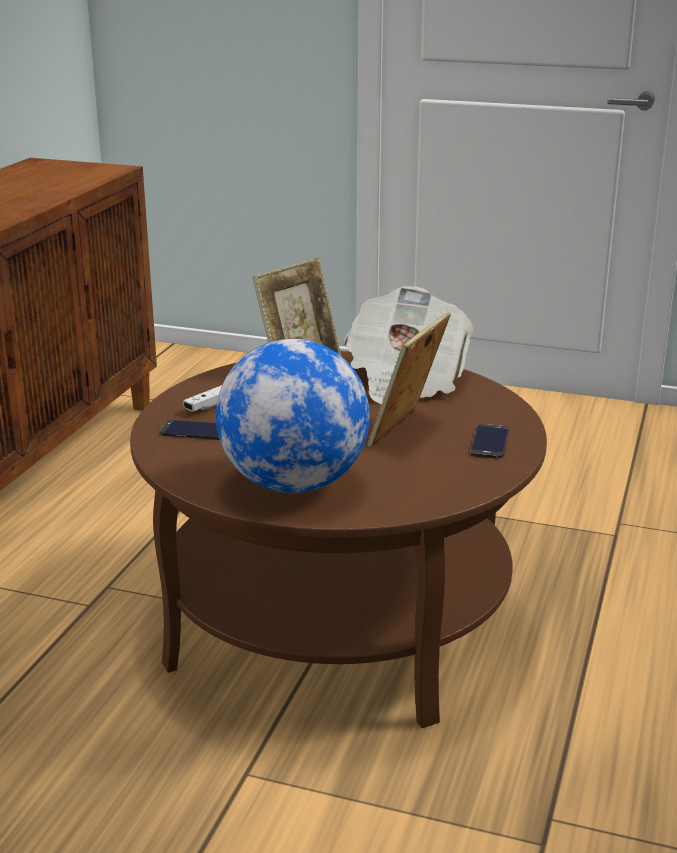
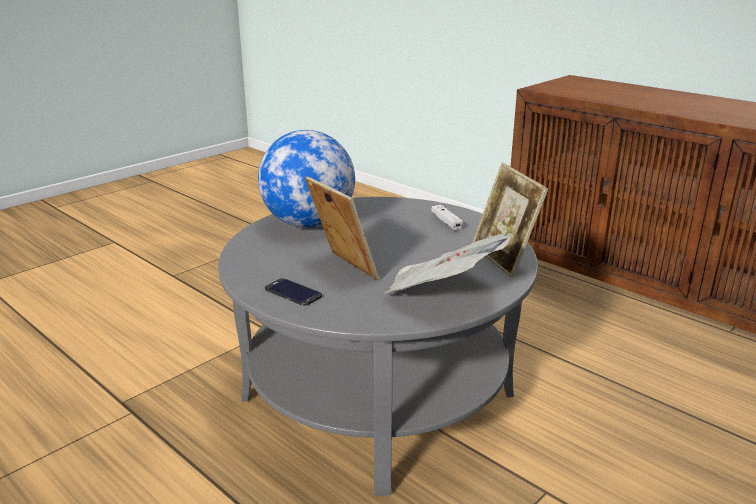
camera: 115 degrees right, 0 degrees up
(196, 431) = (408, 212): phone -> none
(338, 619) = (377, 395): brown coffee table -> grey coffee table

